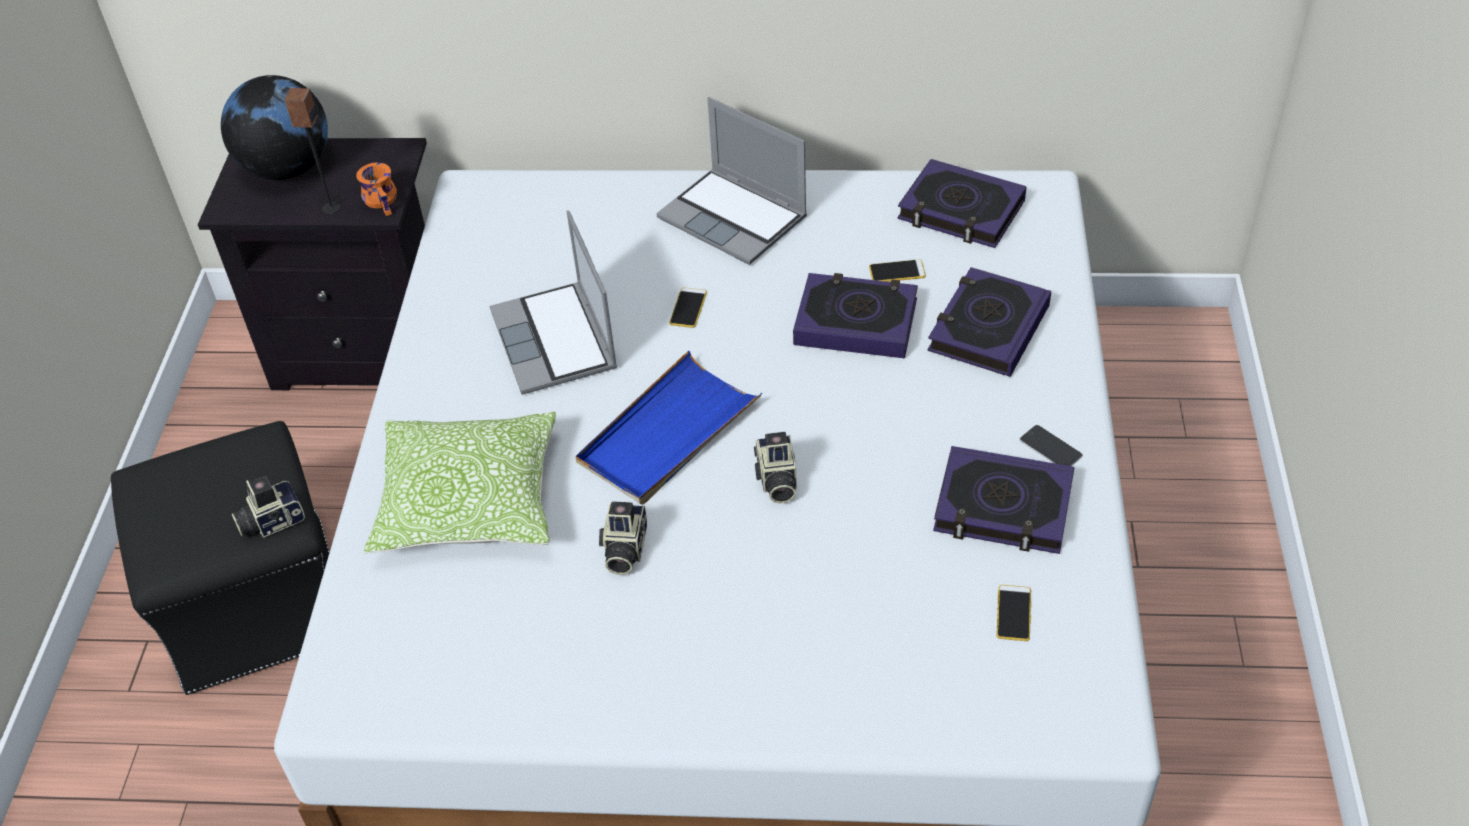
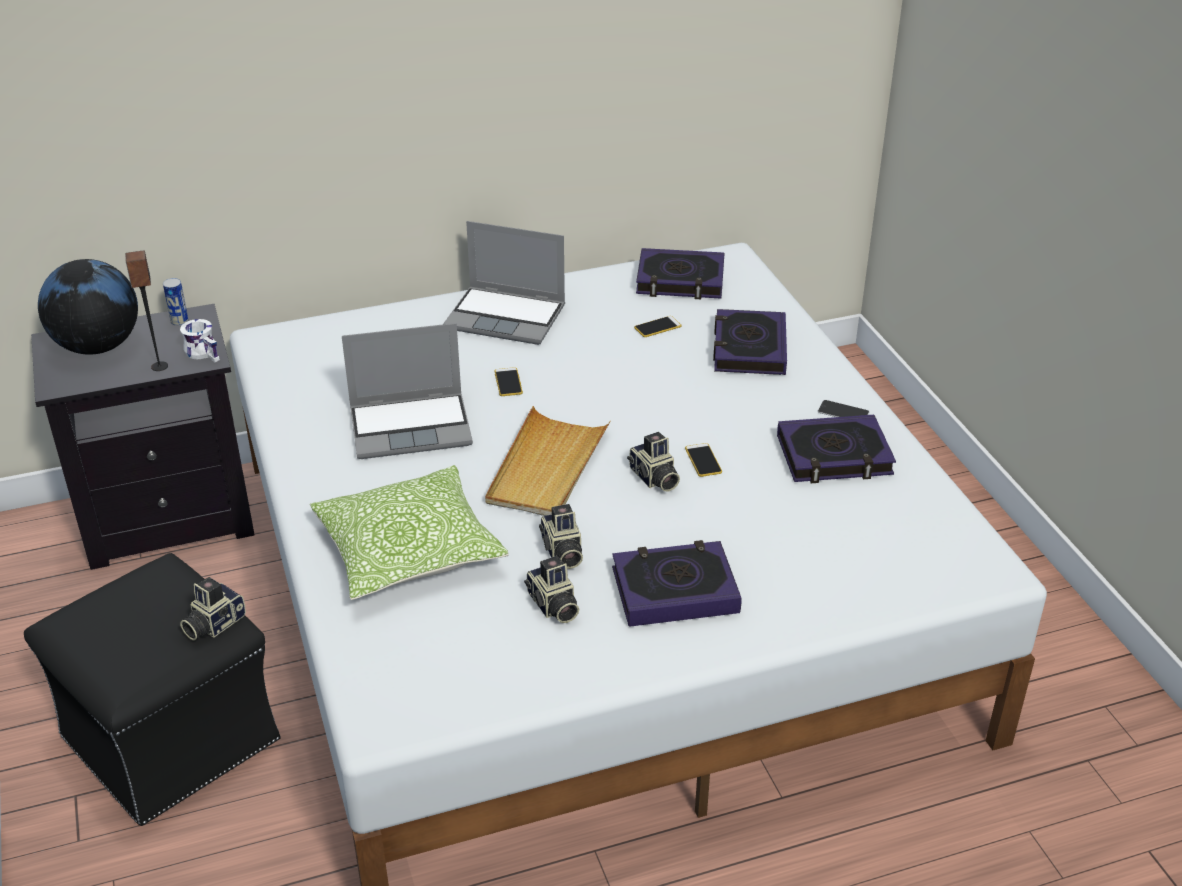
camera: 25 degrees left, 10 degrees down
(379, 154) = (179, 321): none -> can
(384, 200) = (205, 352): orange mug -> white mug
(556, 341) = (412, 426): laptop -> laptop turned 60 degrees counterclockwise
(576, 616) = (552, 606): none -> camera
(668, 433) = (547, 467): blue tray -> beige tray
(855, 322) = (647, 365): book -> book (674, 590)
(1013, 613) = (885, 519): phone -> phone (703, 460)

